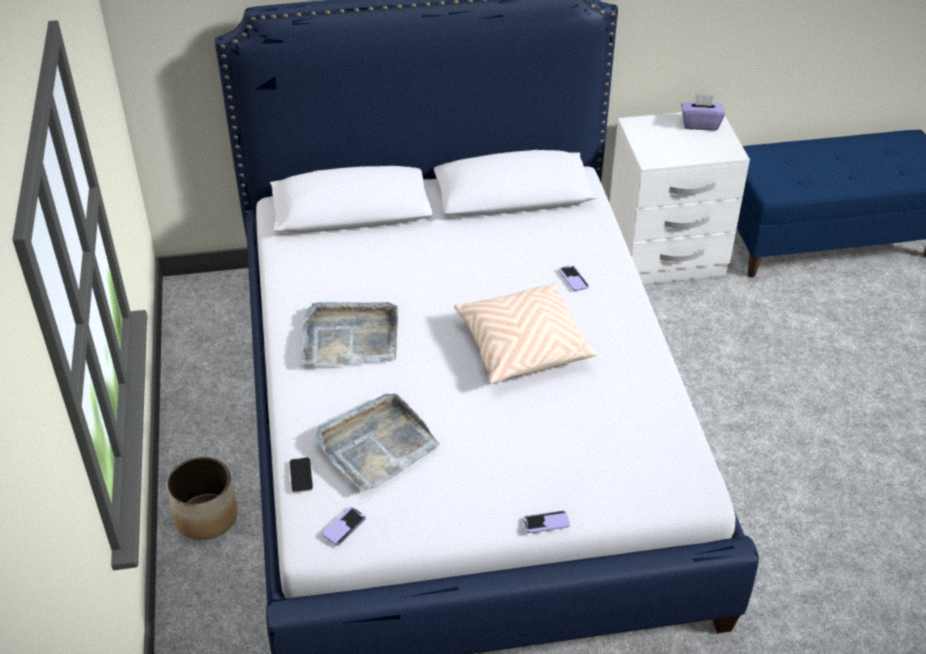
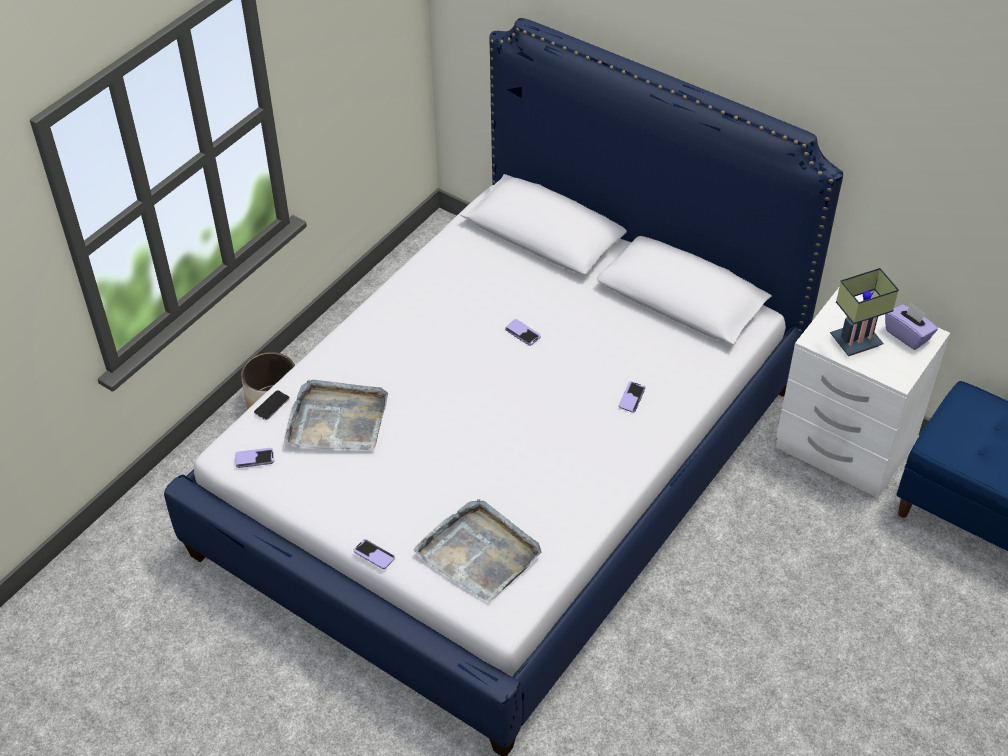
camera: 45 degrees right, 5 degrees up
(349, 337) = (417, 331): grey tray -> grey tray (479, 553)
(434, 287) = (522, 333): none -> phone
(522, 346) = (524, 422): beige pillow -> none
(677, 148) = (855, 343): none -> table lamp

